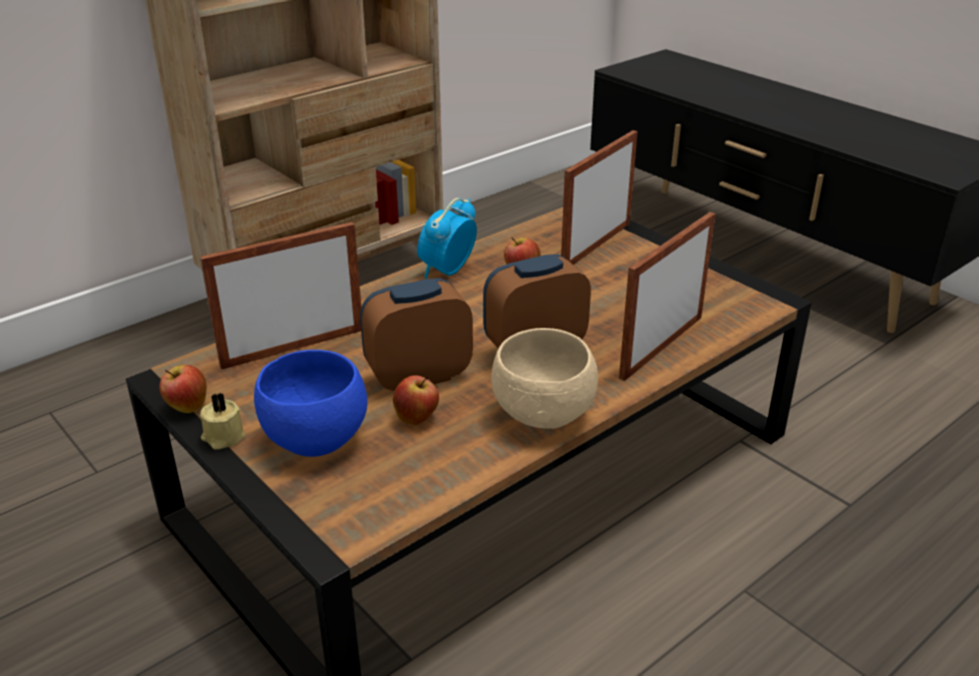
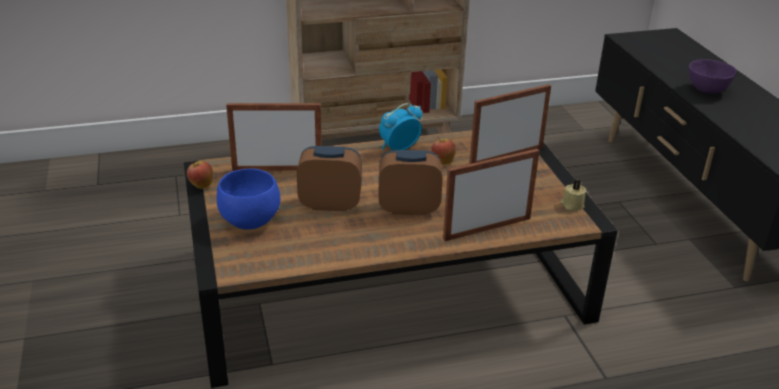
camera: 25 degrees right, 0 degrees up
(223, 437) = (206, 205): beige candle -> beige candle (572, 205)
(417, 418) = (310, 226): apple -> none
(545, 416) = (381, 246): beige bowl -> none
(771, 110) = (706, 91): none -> purple bowl

